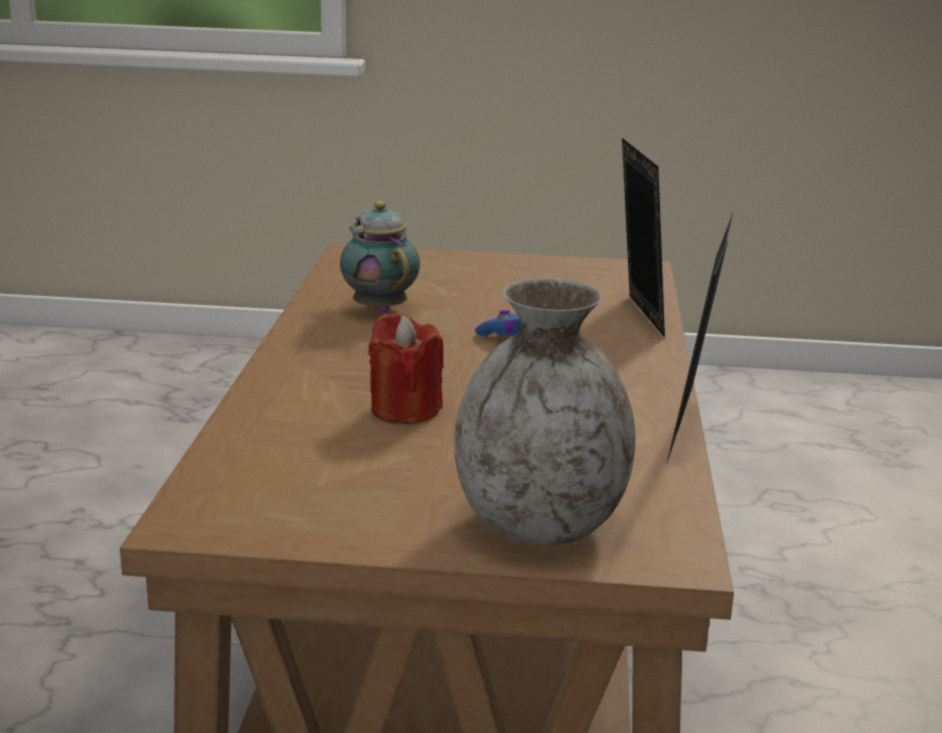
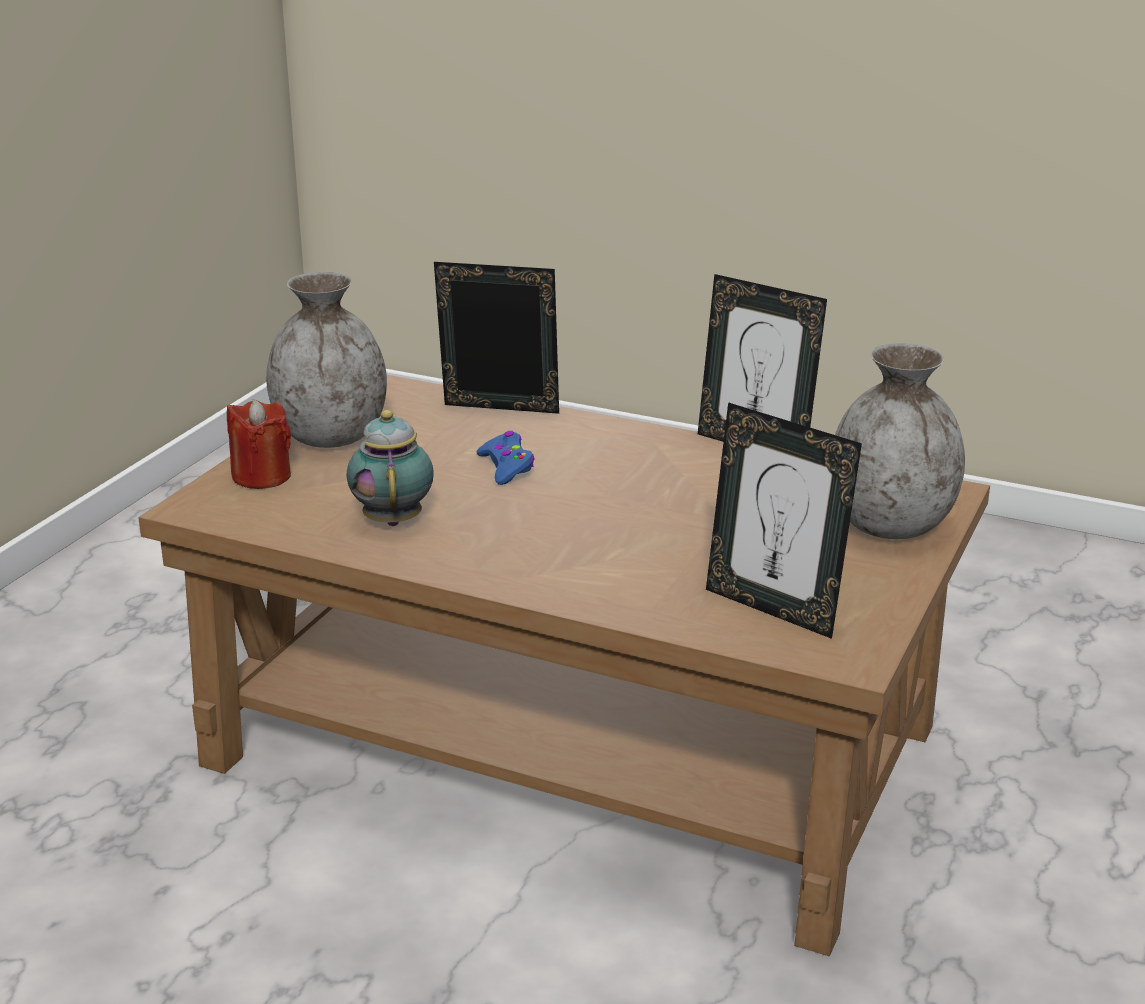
camera: 70 degrees left, 5 degrees up
(288, 474) = (774, 608): none -> picture frame
(379, 308) = (393, 519): teapot -> teapot turned 90 degrees clockwise
(405, 410) = (663, 543): red candle -> red candle (261, 476)
(518, 271) = (332, 437): none -> grey vase

